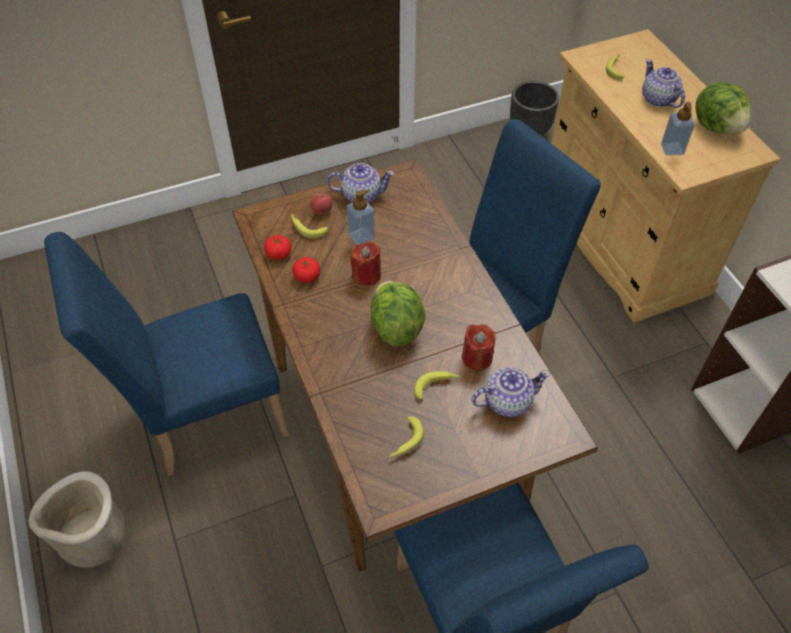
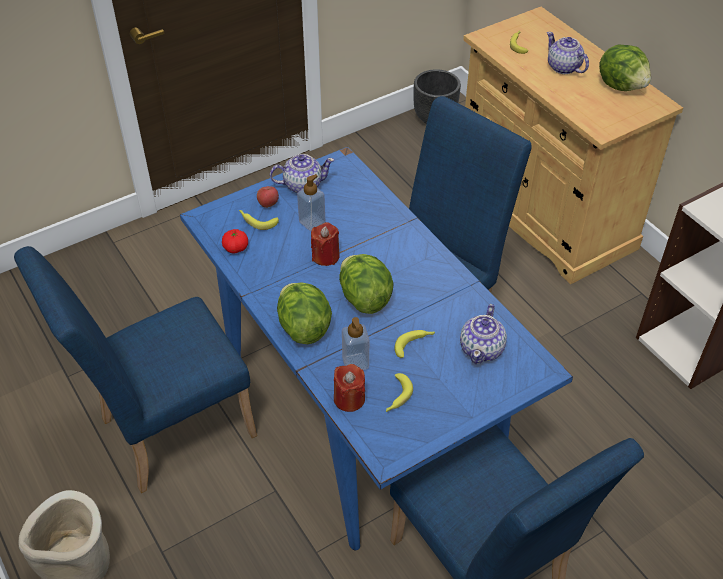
camera: 10 degrees left, 5 degrees down
(307, 276) = (268, 264): tomato -> none
(327, 349) = (303, 327): none -> lettuce
(395, 427) = (361, 413): brown dining table -> blue dining table
(477, 357) = (446, 315): red candle -> red candle (349, 399)
(506, 401) = (482, 349): teapot -> teapot turned 135 degrees clockwise
(672, 149) = (585, 110): soap dispenser -> soap dispenser (355, 362)

